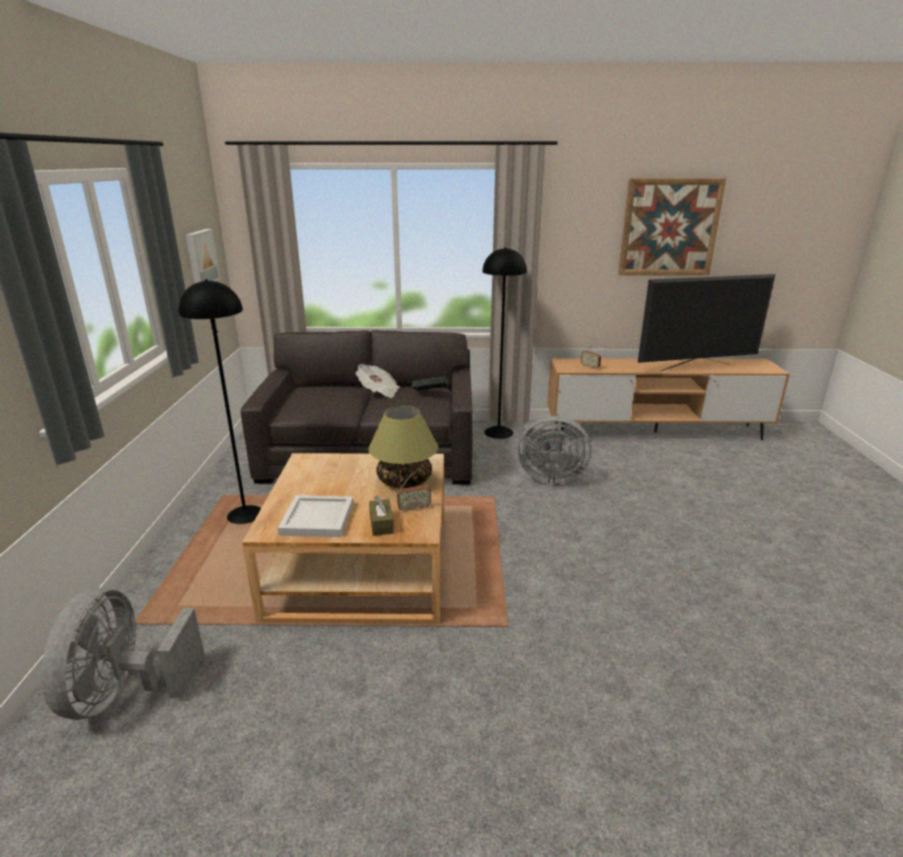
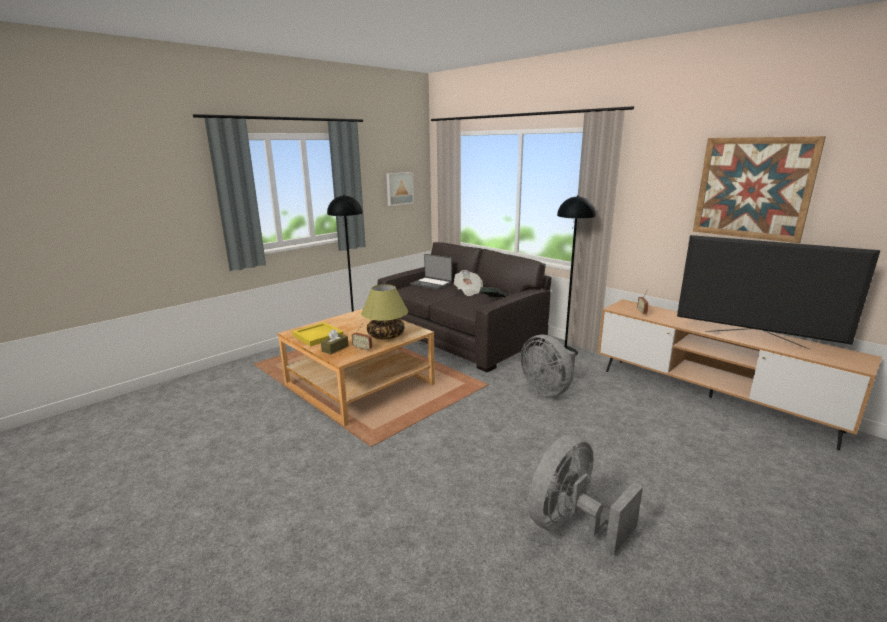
camera: 45 degrees right, 5 degrees down
(126, 692) = (215, 385): grey fan -> grey fan (571, 525)
(314, 395) = (431, 284): none -> laptop
(316, 519) = (317, 336): white tray -> yellow tray

